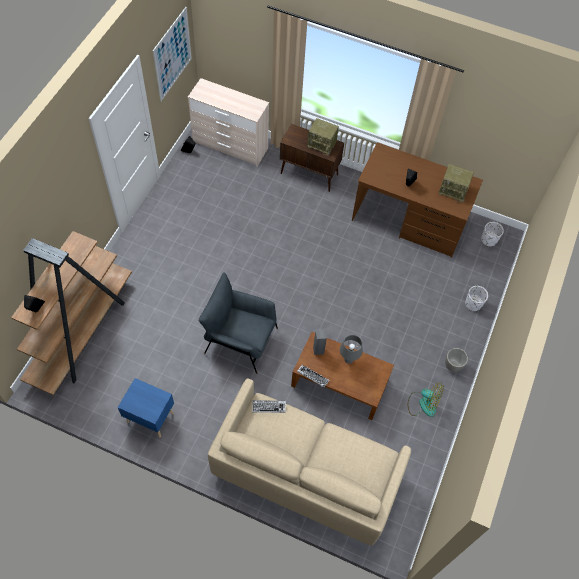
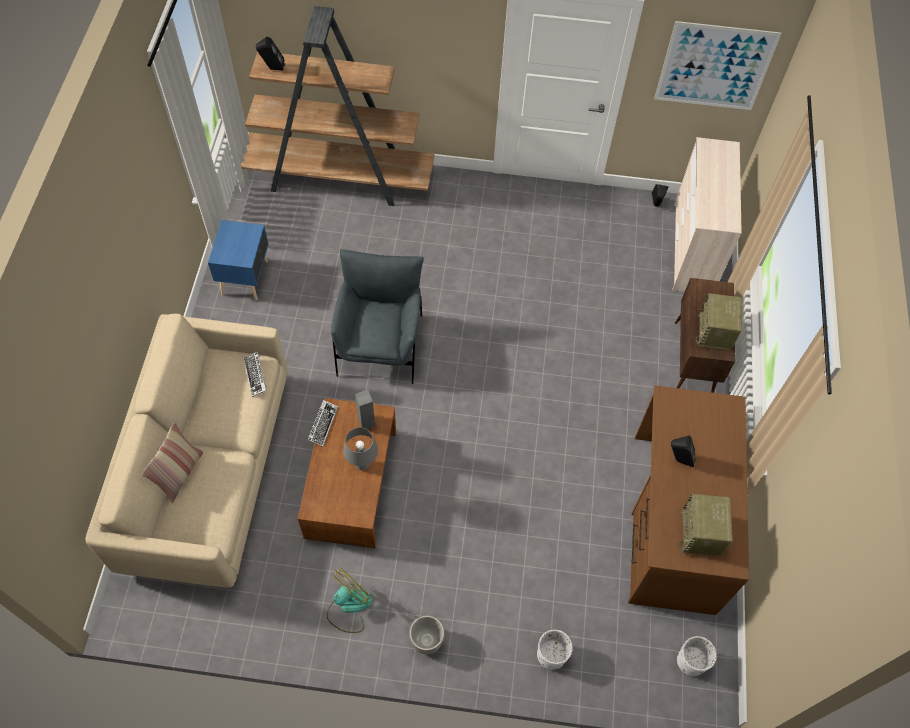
camera: 75 degrees right, 0 degrees up
(333, 470) = (180, 474): none -> pillow
(423, 403) = (349, 606): fan -> fan turned 150 degrees counterclockwise

